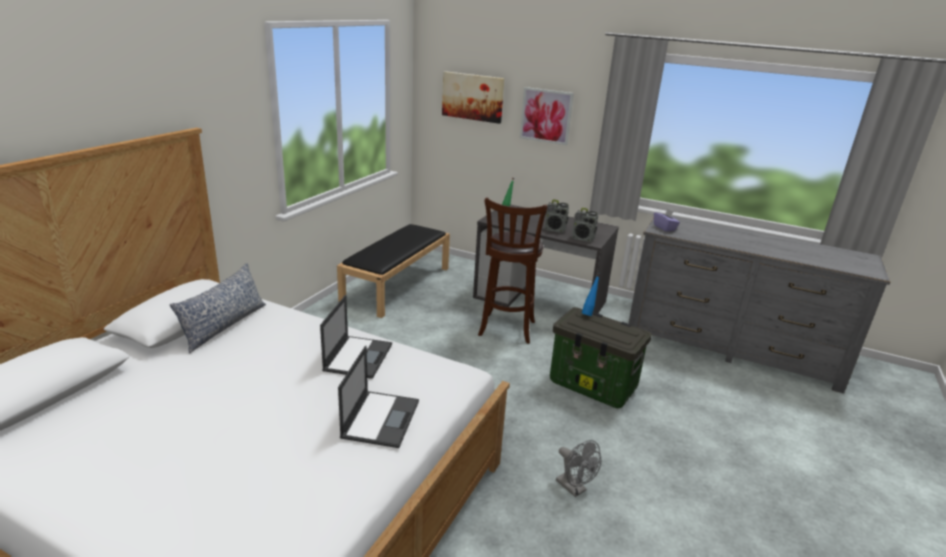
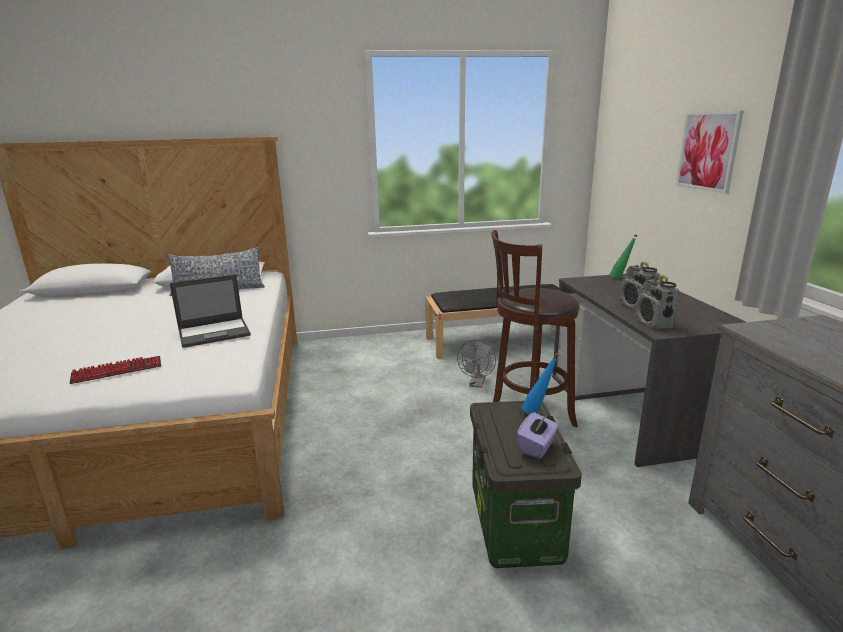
camera: 55 degrees right, 5 degrees down
(381, 418) = (117, 371): laptop -> keyboard
(473, 97) = (640, 134): picture -> none
(574, 488) = (284, 595): grey fan -> grey fan (477, 384)
(664, 228) = (778, 331): purple tissue box -> purple tissue box (537, 447)

